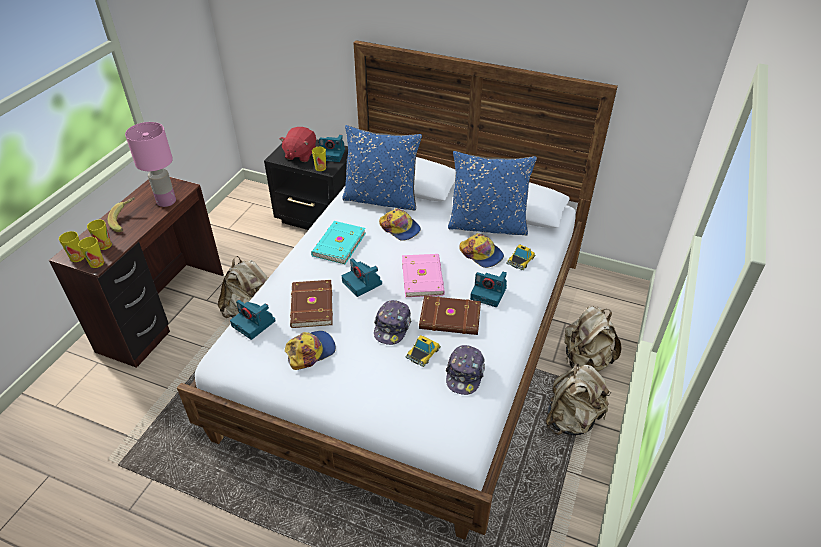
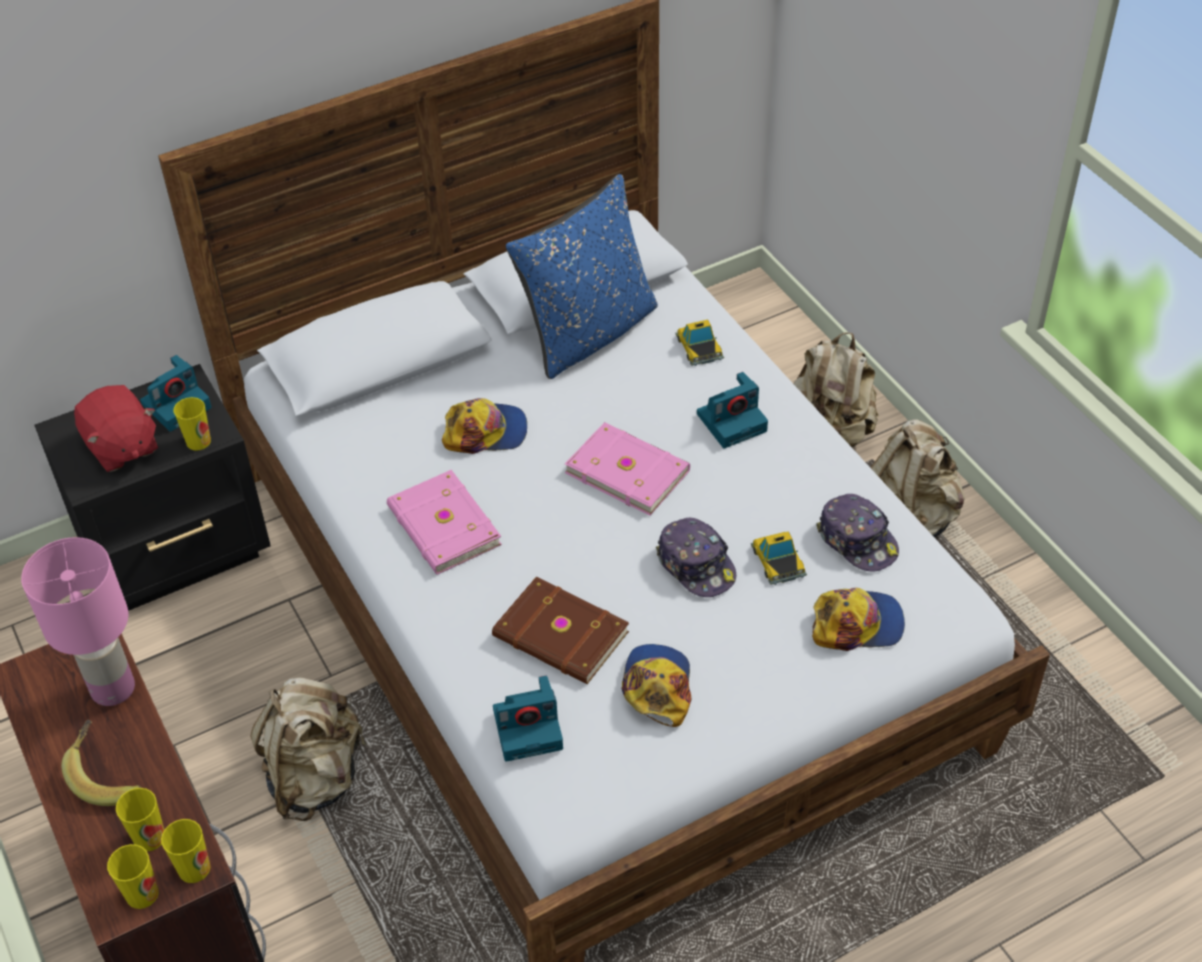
camera: 50 degrees left, 5 degrees up
(338, 244) = (442, 527): turquoise book -> pink book
(363, 283) = (569, 547): camera -> none
(381, 199) = (386, 412): blue pillow -> none
(450, 319) = (741, 493): brown book -> none
(481, 254) = (644, 379): cap -> cap (857, 624)

